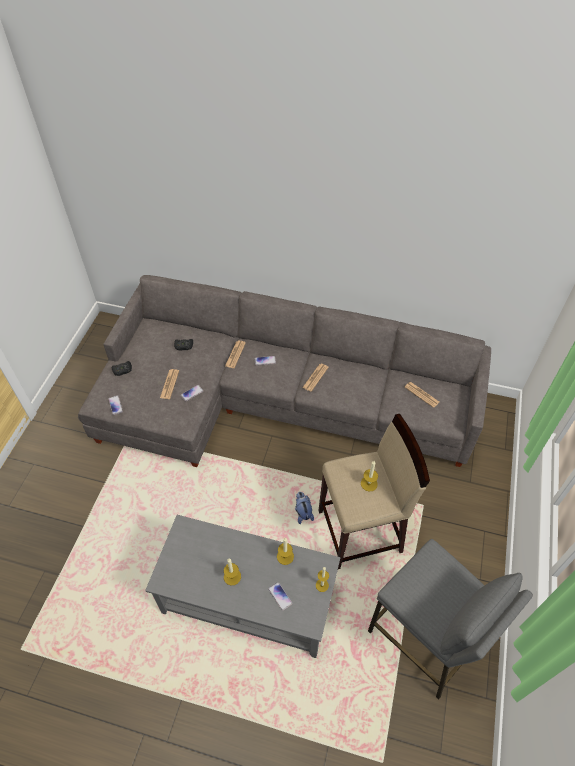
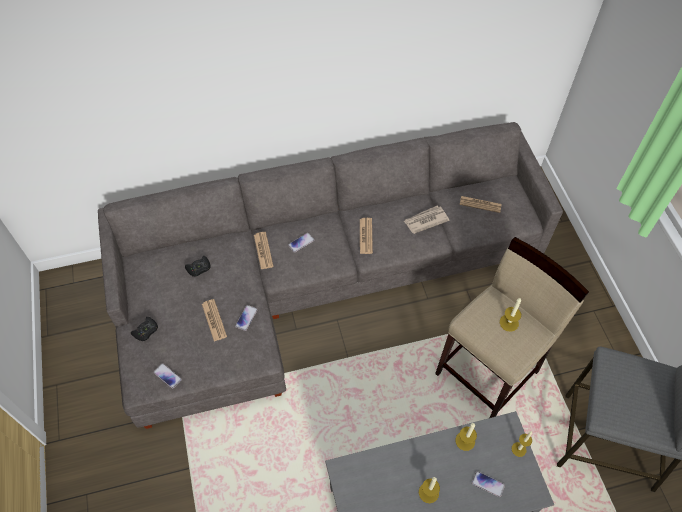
camera: 30 degrees left, 5 degrees up
(303, 512) = (421, 384): plush toy -> none
(369, 387) = (425, 220): none -> newspaper

